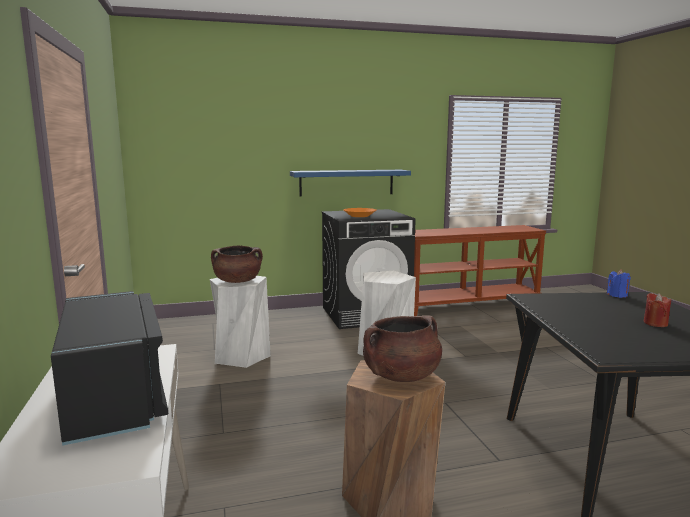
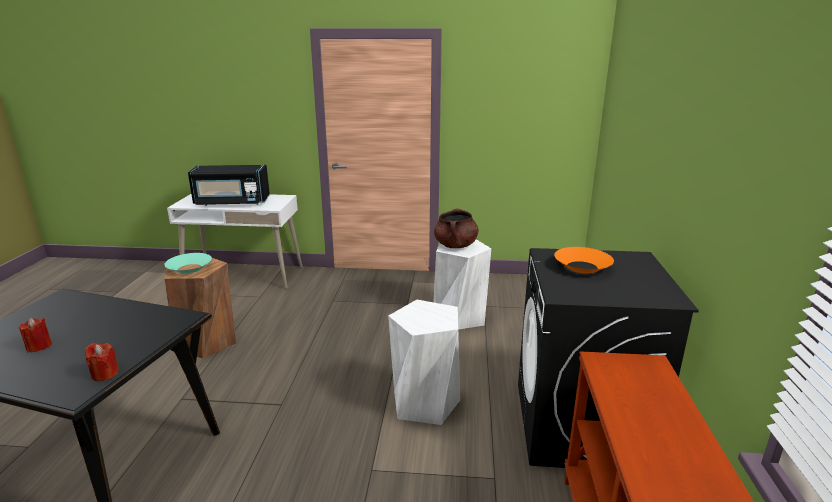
camera: 110 degrees right, 10 degrees up
(346, 182) = (684, 223): blue shelf -> none
(401, 376) = (189, 268): brown cooking pot -> turquoise bowl
(617, 295) = (105, 374): blue candle -> red candle

